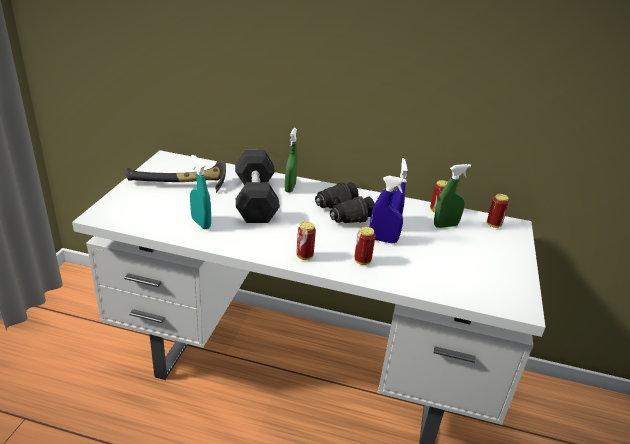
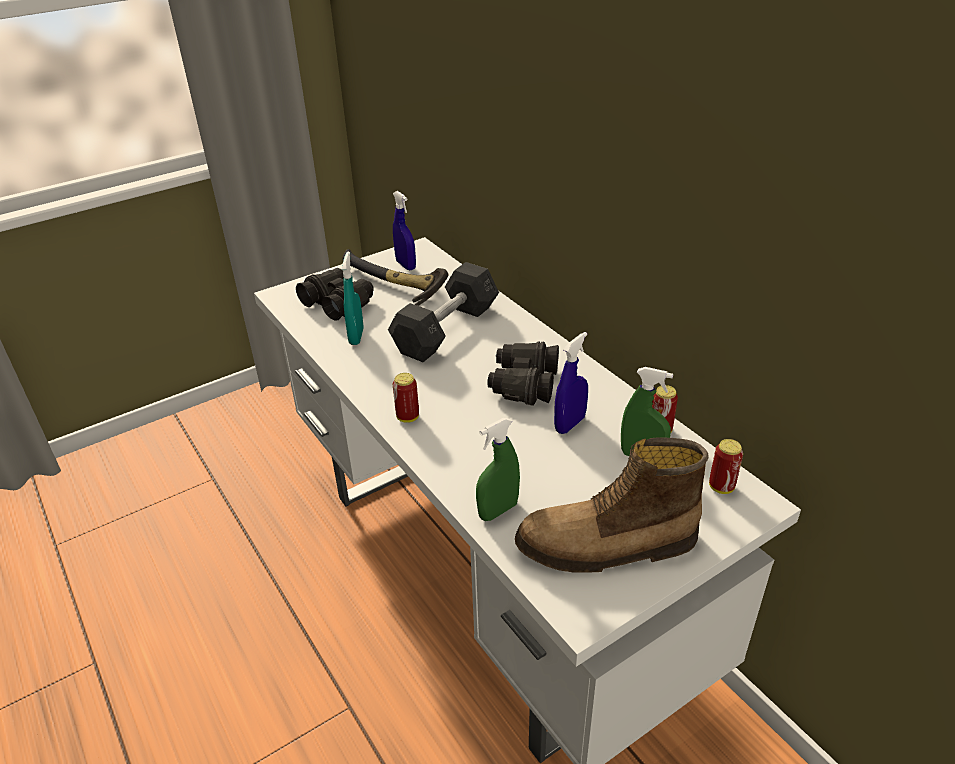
camera: 45 degrees right, 5 degrees up
(156, 207) = (338, 303): none -> black binoculars
(290, 188) = (505, 329): green spray bottle -> green spray bottle (498, 510)
(362, 261) = (462, 452): can -> none
(383, 240) = (525, 438): blue spray bottle -> blue spray bottle (406, 265)
(490, 273) = (607, 547): none -> boot

